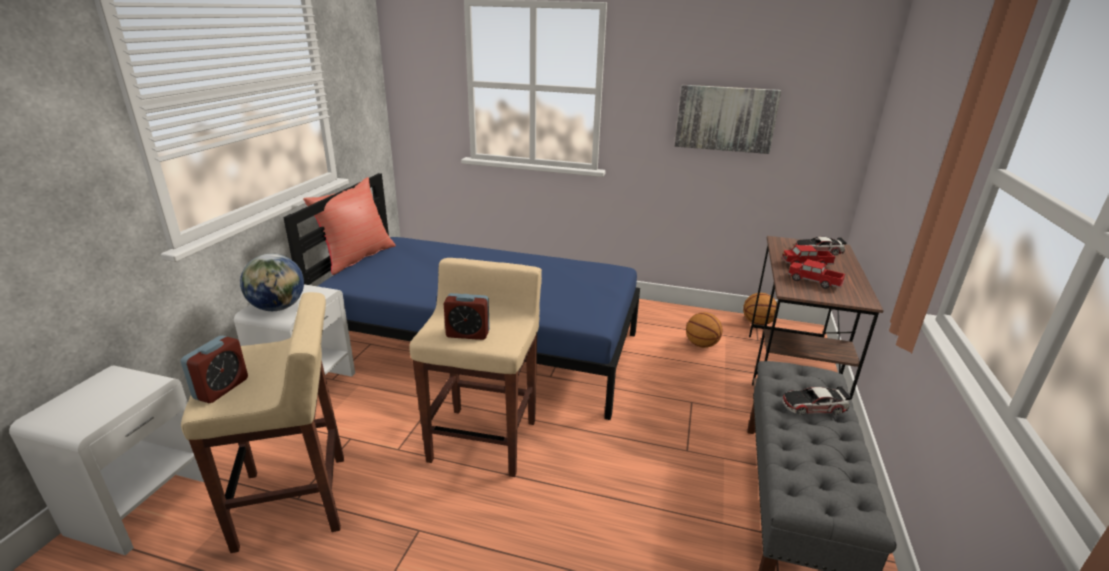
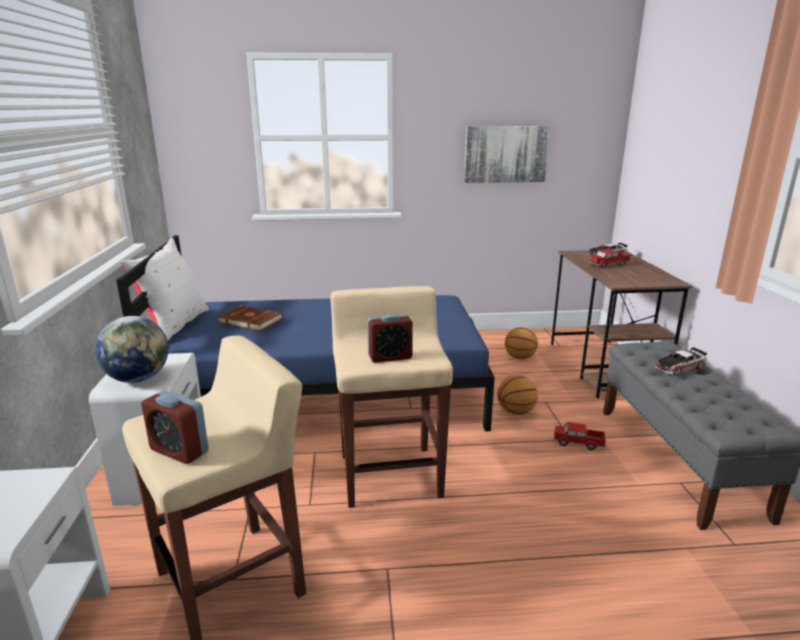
camera: 20 degrees left, 5 degrees down
(221, 388) = (179, 451): alarm clock -> alarm clock turned 120 degrees clockwise
(357, 257) = (175, 325): red pillow -> white pillow
(418, 264) = (251, 320): none -> brown book
(757, 323) = (550, 334): basketball -> basketball (515, 412)
(814, 281) = (627, 275): toy truck -> toy truck (578, 443)

